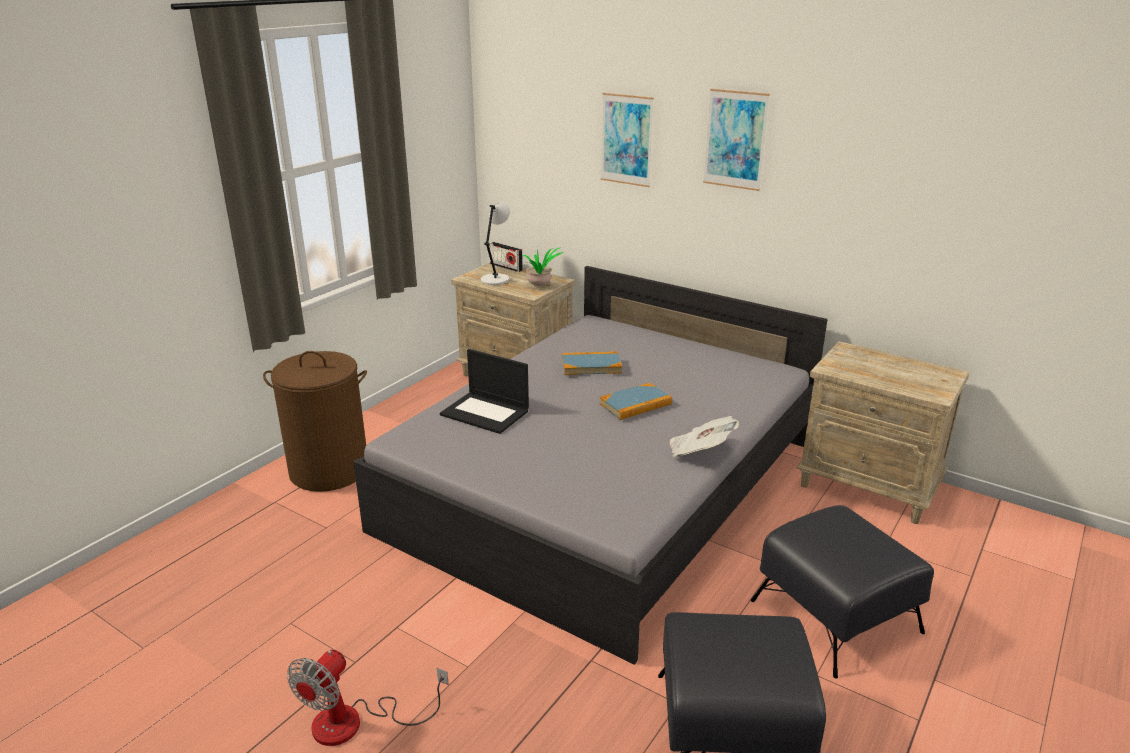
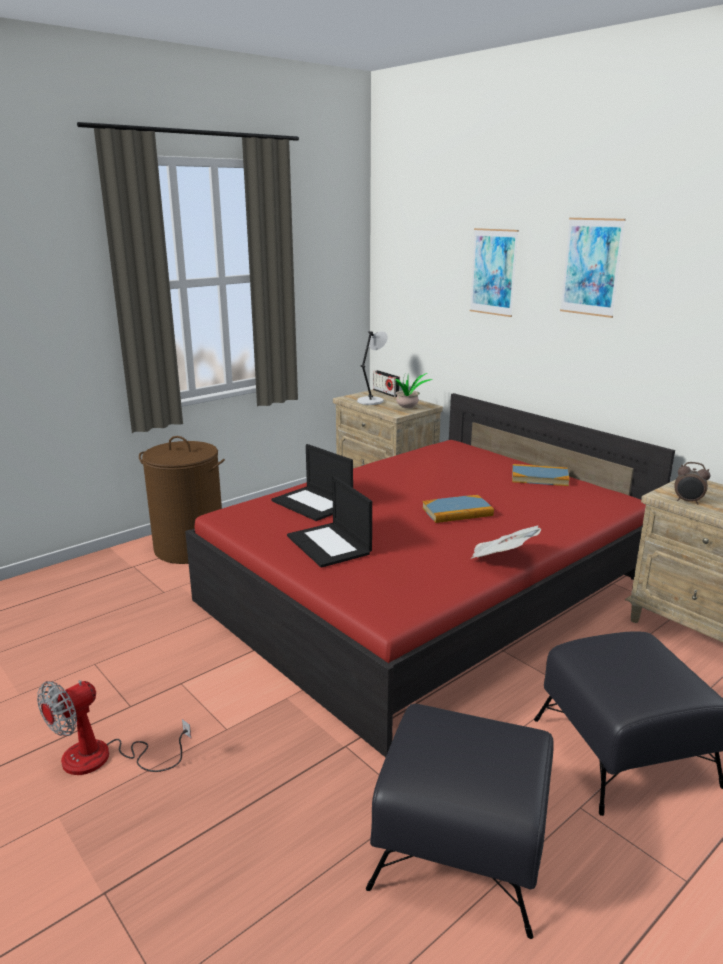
camera: 15 degrees right, 5 degrees down
(528, 460) = (330, 545): none -> laptop
(591, 366) = (431, 477): book -> book (539, 477)
(603, 485) = (426, 592): grey bed -> red bed
(852, 373) = (688, 501): none -> alarm clock

